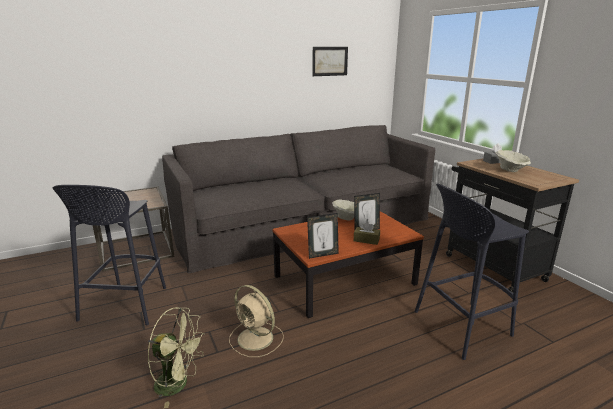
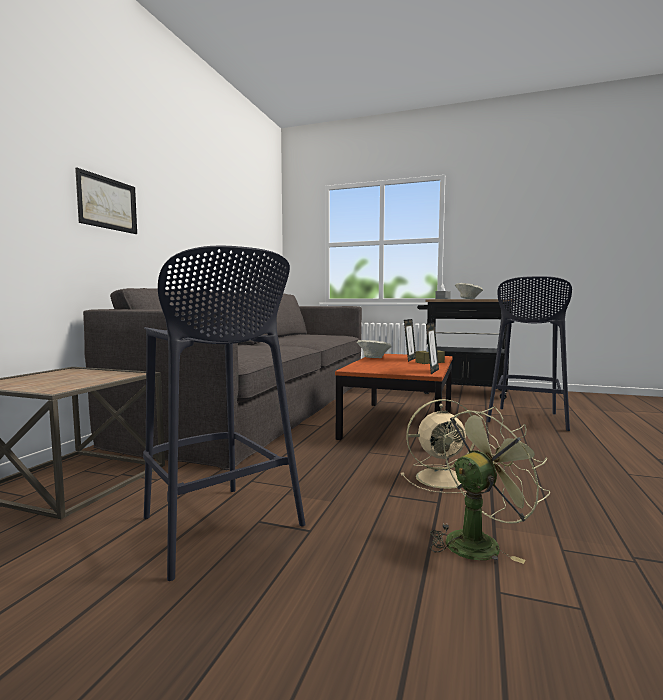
camera: 45 degrees left, 15 degrees down
(330, 61) = (243, 220): picture -> picture (108, 203)

